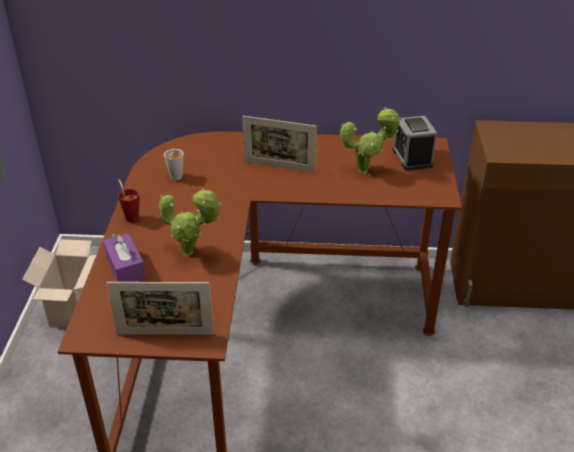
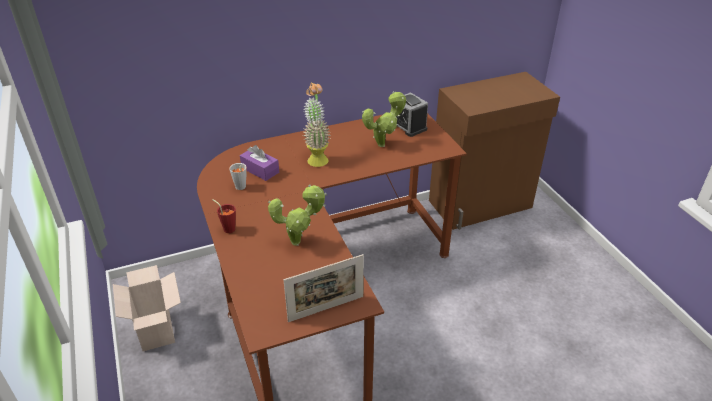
camera: 25 degrees left, 0 degrees up
(125, 267) = (254, 269): purple tissue box -> purple tissue box (260, 170)
(279, 167) = (317, 157): picture frame -> potted plant

